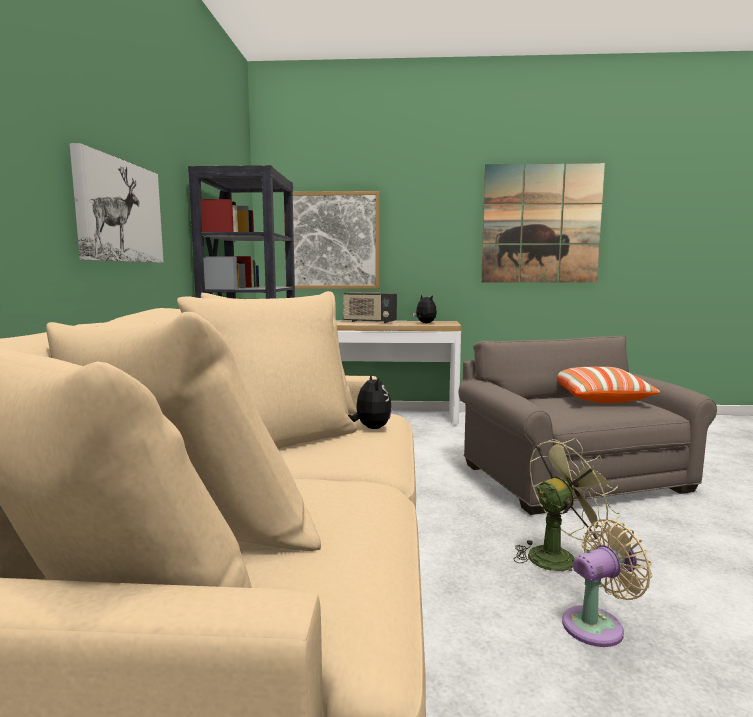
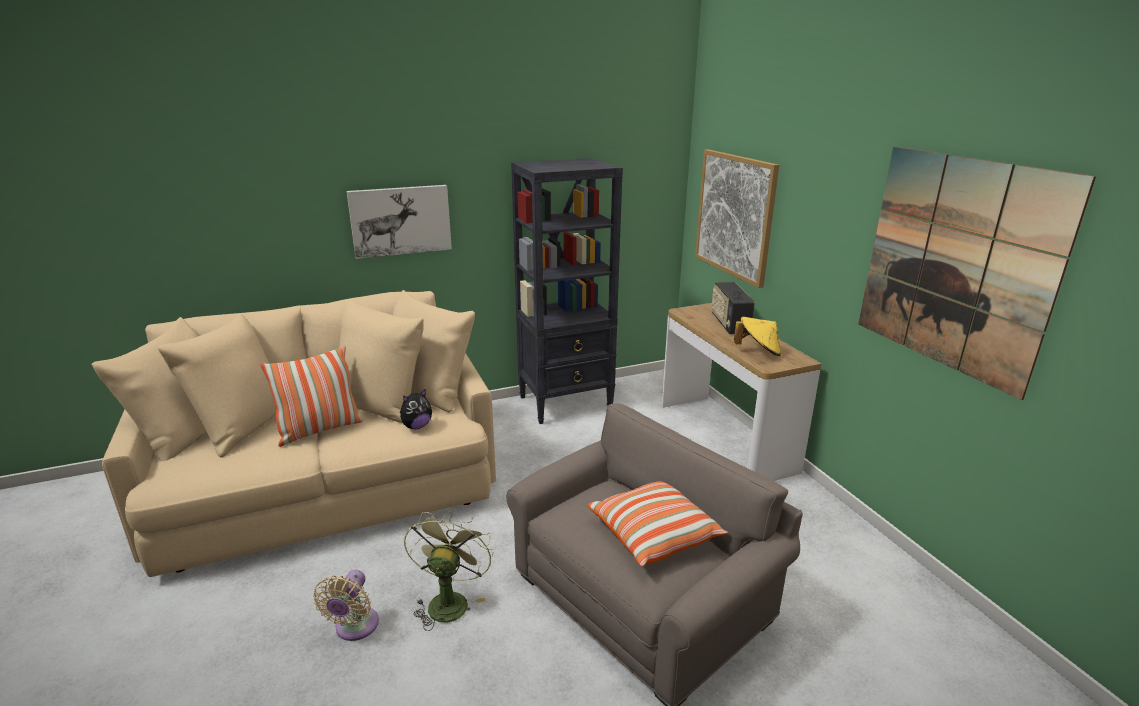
camera: 65 degrees right, 15 degrees up
(314, 471) = (319, 430): none -> pillow
(424, 323) = (758, 351): plush toy -> yellow hat
(558, 556) = (449, 600): green fan -> green fan turned 120 degrees counterclockwise
(597, 625) = (354, 628): beige fan -> beige fan turned 60 degrees clockwise

